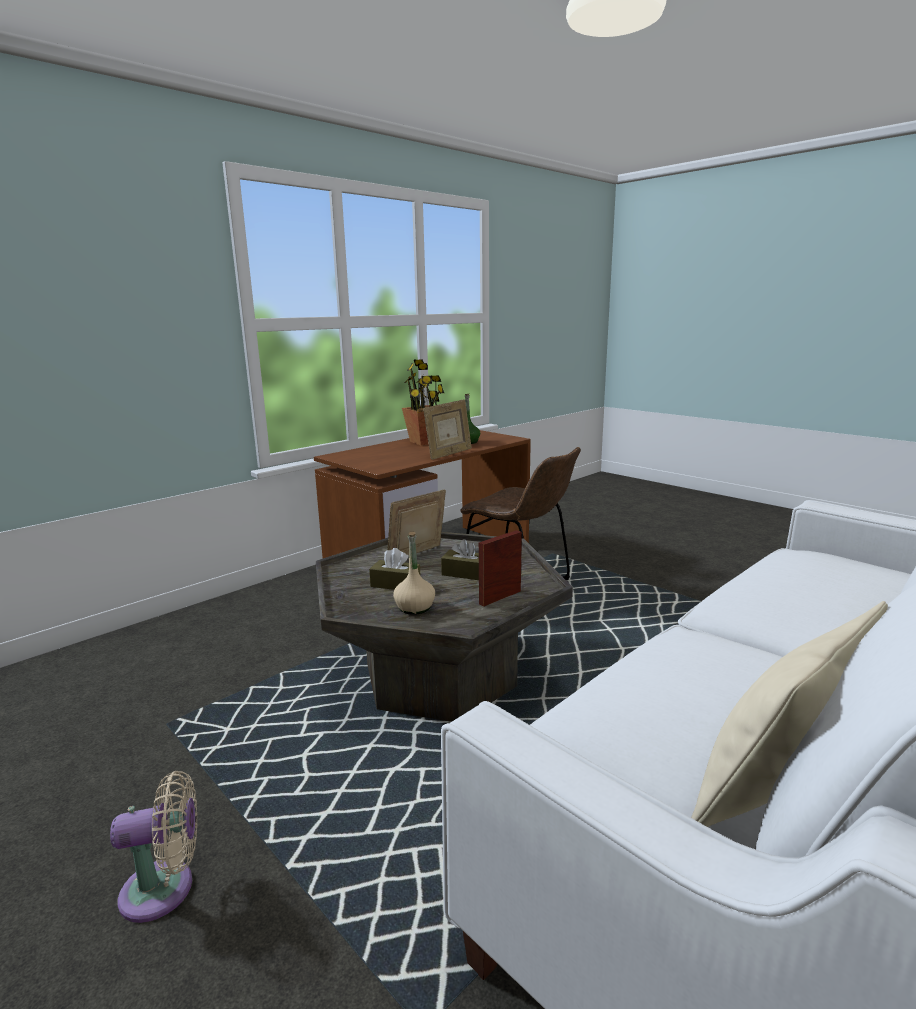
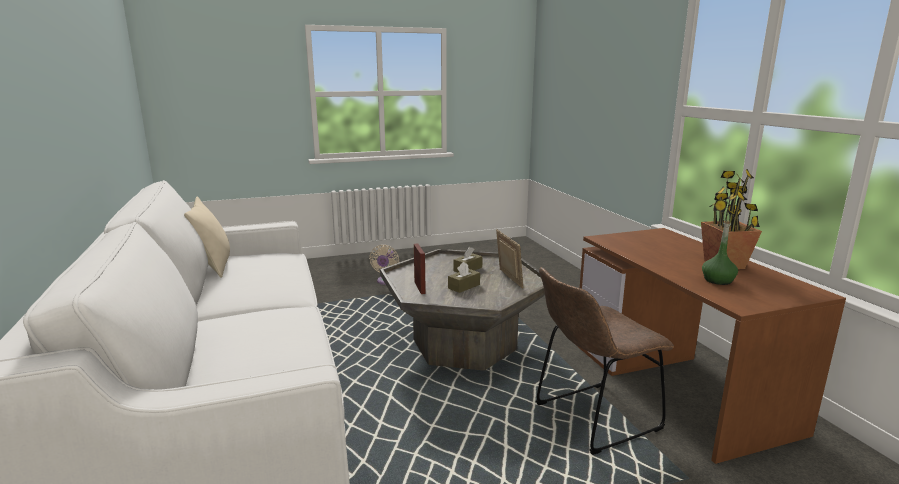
camera: 115 degrees right, 0 degrees up
(415, 607) = (433, 269): beige bottle -> none
(449, 454) = (649, 264): picture frame -> none

